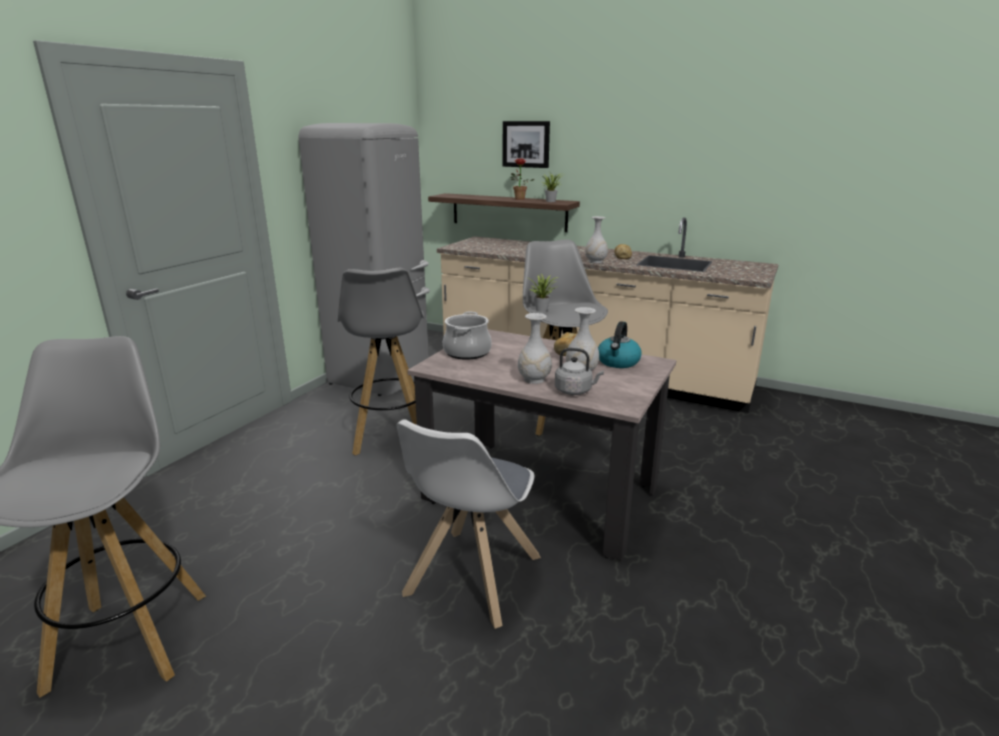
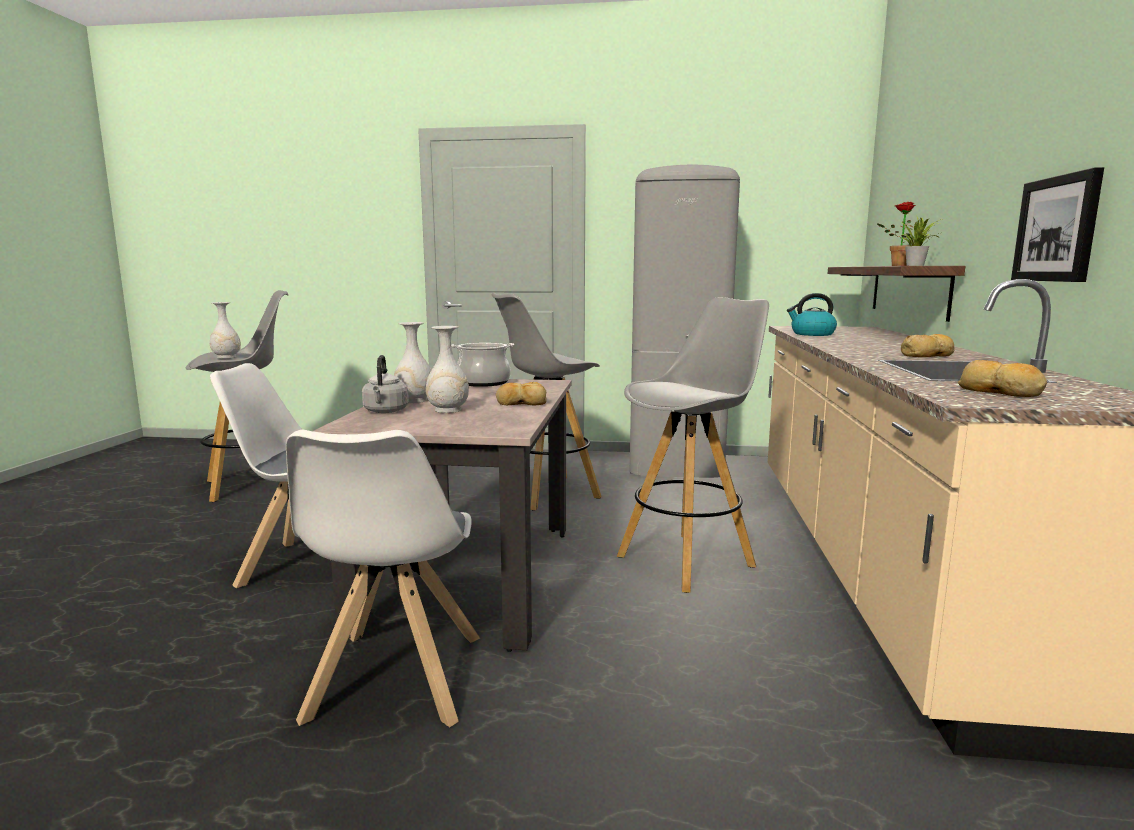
camera: 70 degrees right, 10 degrees down
(526, 144) = (932, 180): picture -> picture (1057, 229)
(543, 309) = (659, 383): potted plant -> none
(596, 262) = (846, 351): white vase -> white vase (226, 357)
(618, 362) = (494, 418): kettle -> kettle (812, 334)
(679, 540) = (394, 680): none -> chair
(736, 271) = (1000, 391): none -> bread

